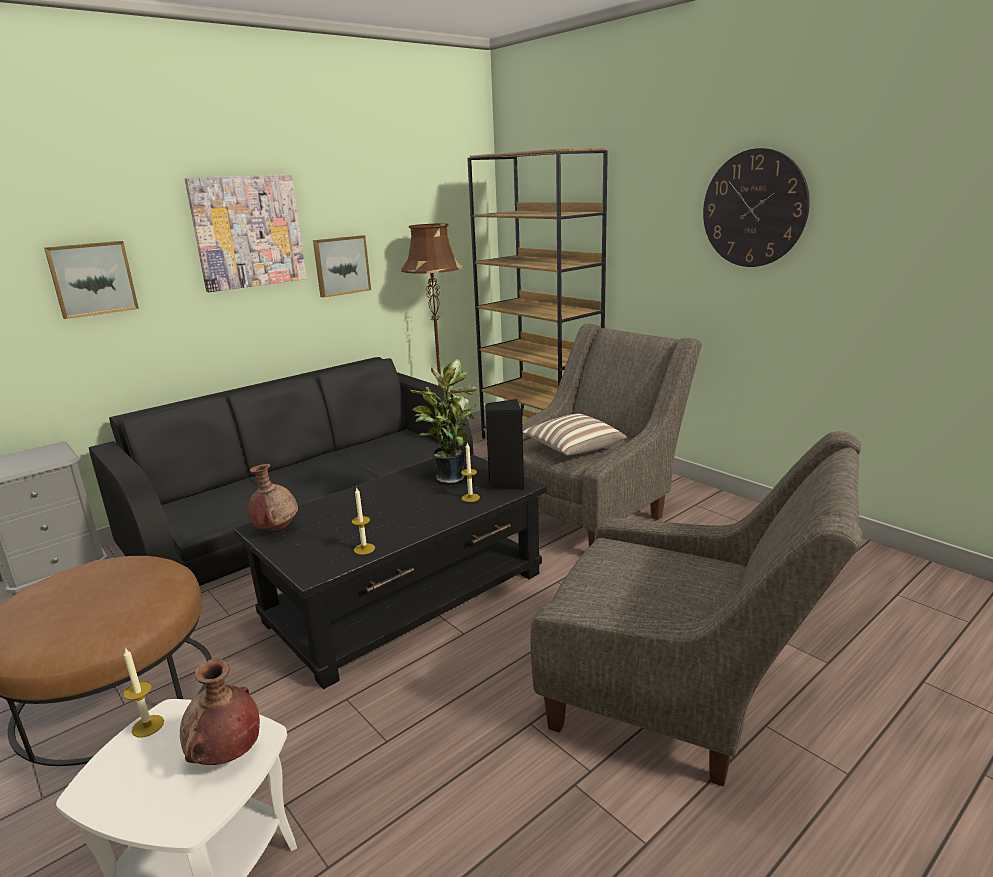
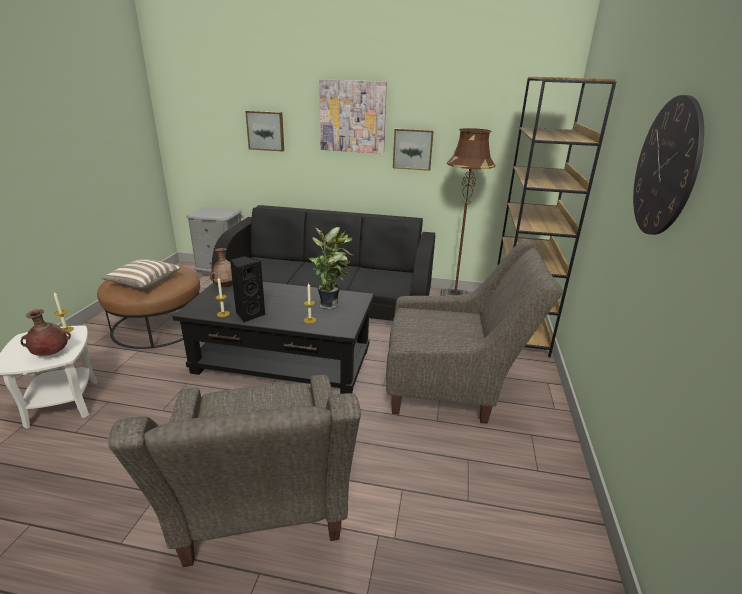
camera: 50 degrees right, 5 degrees up
(506, 483) = (341, 324): black speaker -> black speaker (249, 315)
(573, 449) = (425, 329): pillow -> pillow (143, 282)

